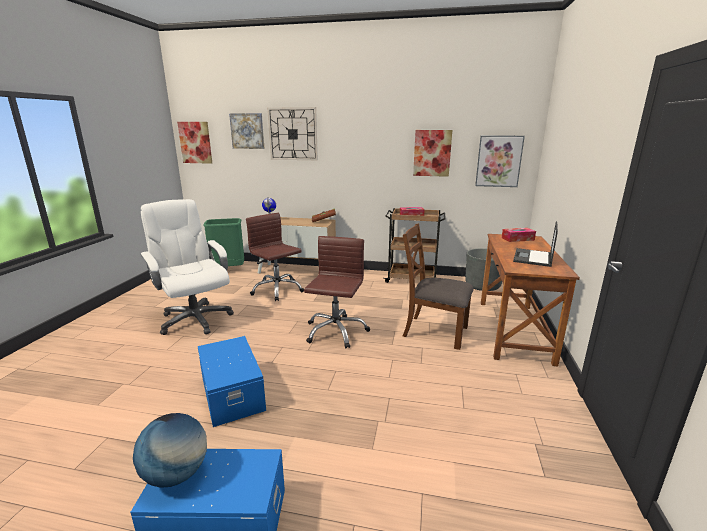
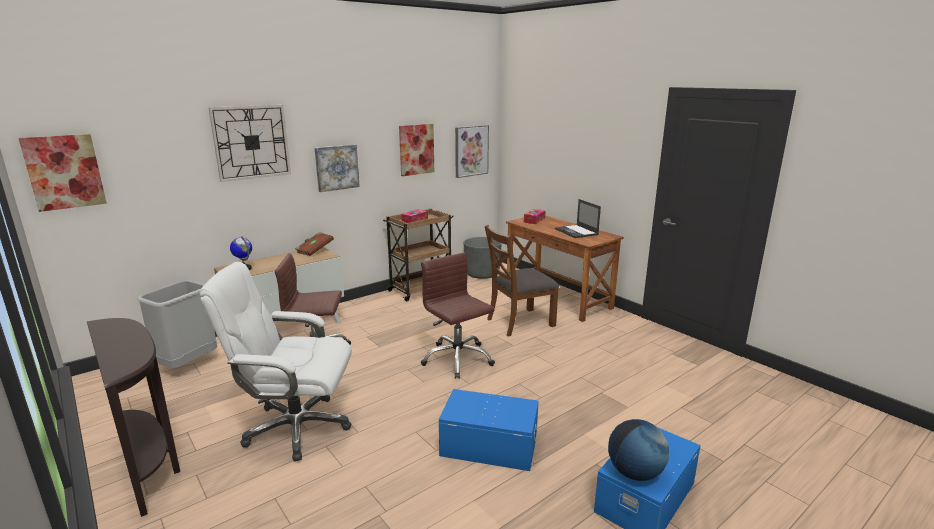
camera: 50 degrees left, 0 degrees up
(136, 303) = (150, 464): none -> brown console table
(228, 269) = (187, 364): green trash can -> grey trash can
(247, 131) = (174, 143): picture -> picture (336, 167)

